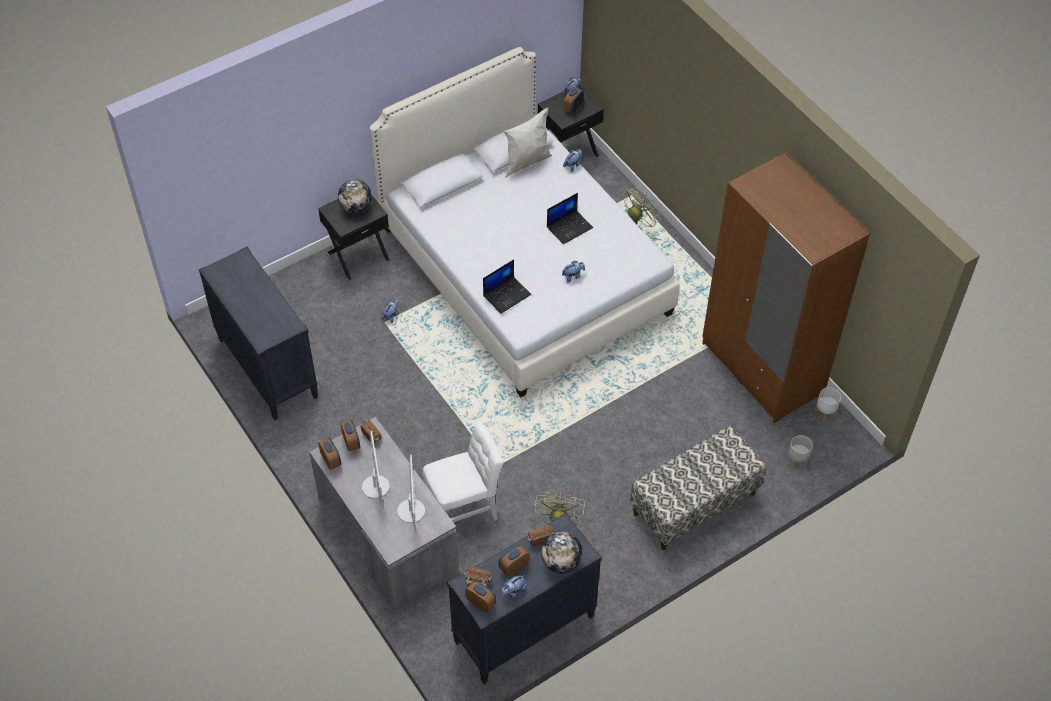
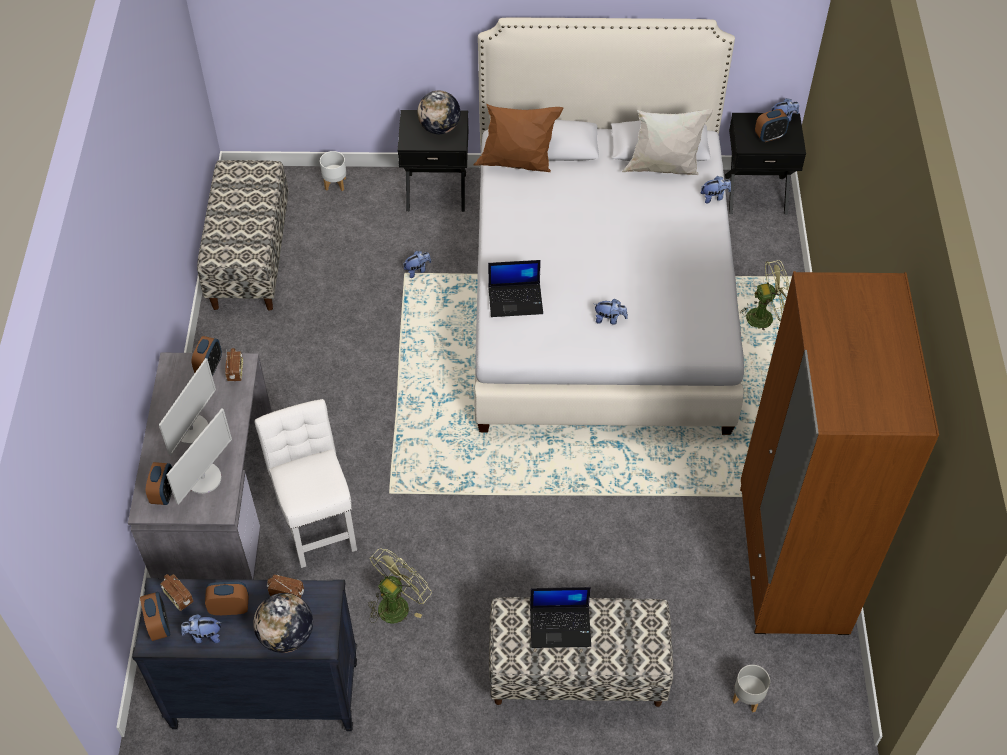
camera: 35 degrees right, 0 degrees up
(267, 368) = (250, 257): black dresser -> bench
(331, 460) = (172, 374): alarm clock -> alarm clock (164, 493)
(431, 206) = (517, 164): none -> brown pillow
(464, 510) = (316, 520): white chair -> white chair turned 120 degrees counterclockwise
(569, 227) = (652, 262): laptop -> laptop (561, 626)
(825, 412) = (831, 660): white planter -> white planter (335, 184)

